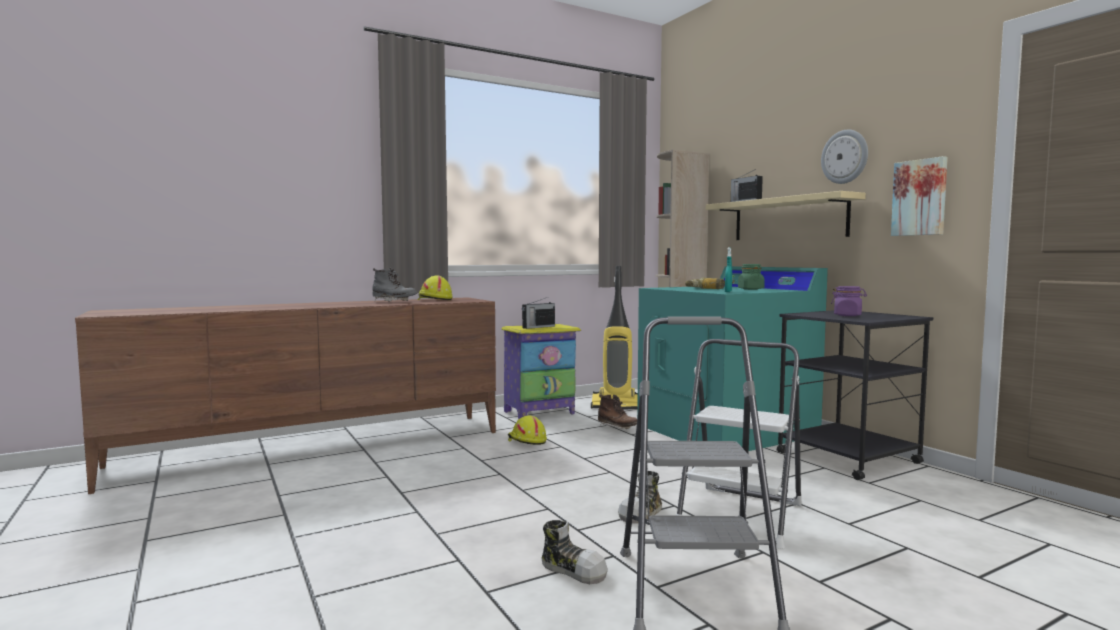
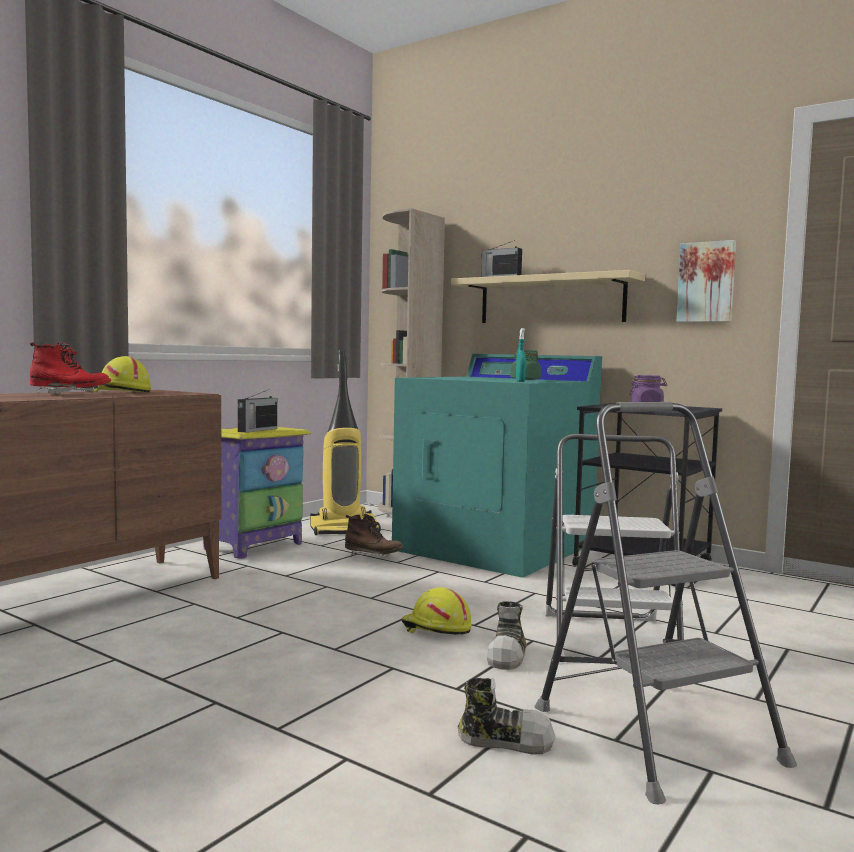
camera: 25 degrees left, 0 degrees up
(394, 302) = (70, 395): grey boot -> red boot
(526, 441) = (273, 584): yellow hard hat -> yellow hard hat (436, 629)
(708, 288) = (479, 378): power drill -> none
(845, 157) = (620, 233): wall clock -> none

